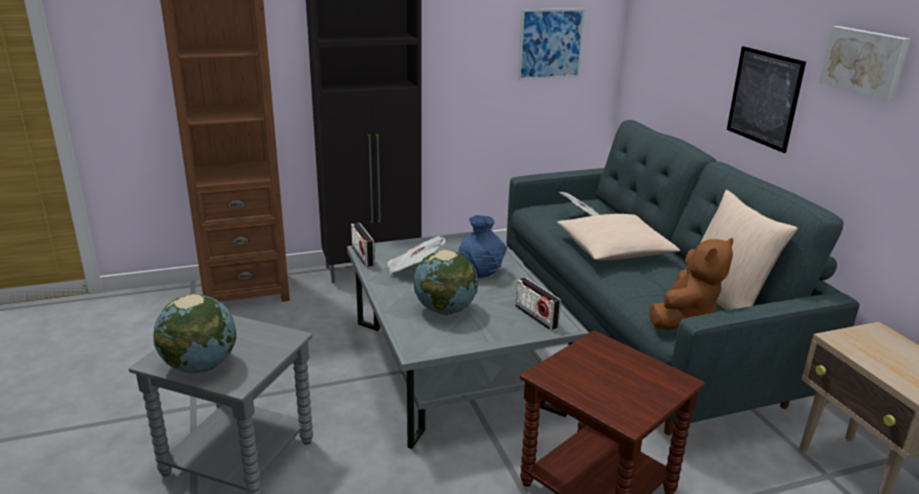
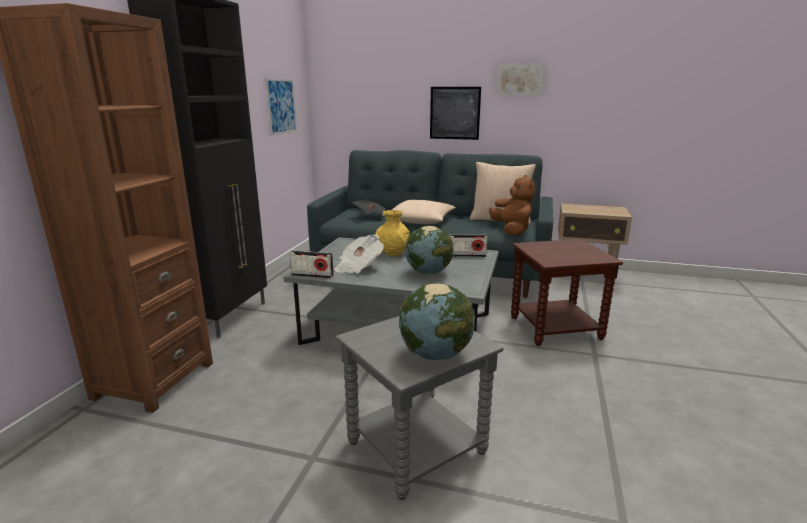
camera: 55 degrees left, 5 degrees down
(480, 271) = (392, 253): blue vase -> yellow vase

